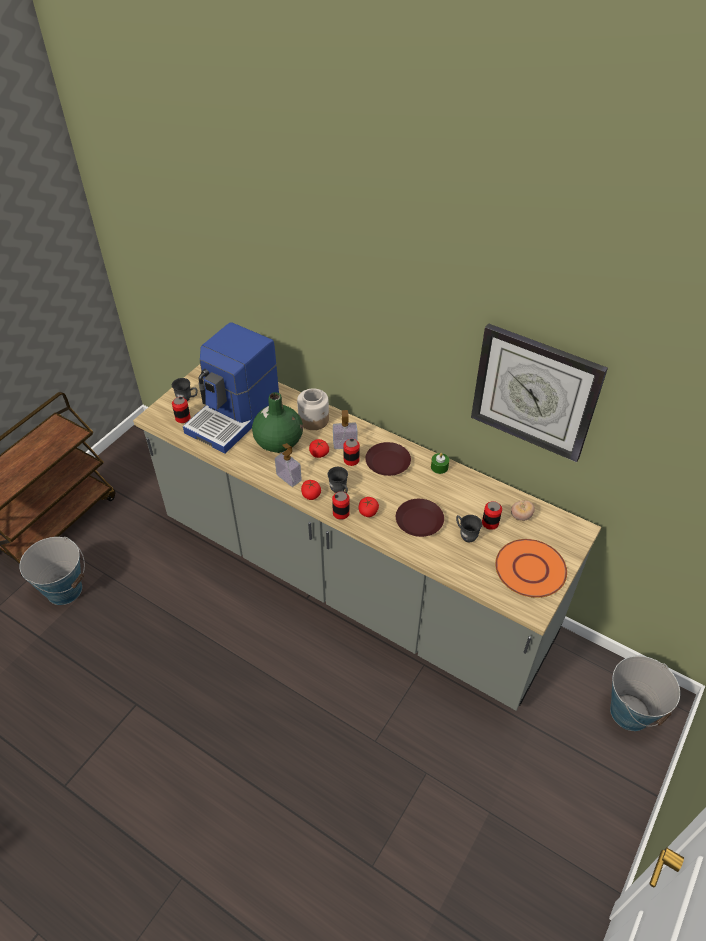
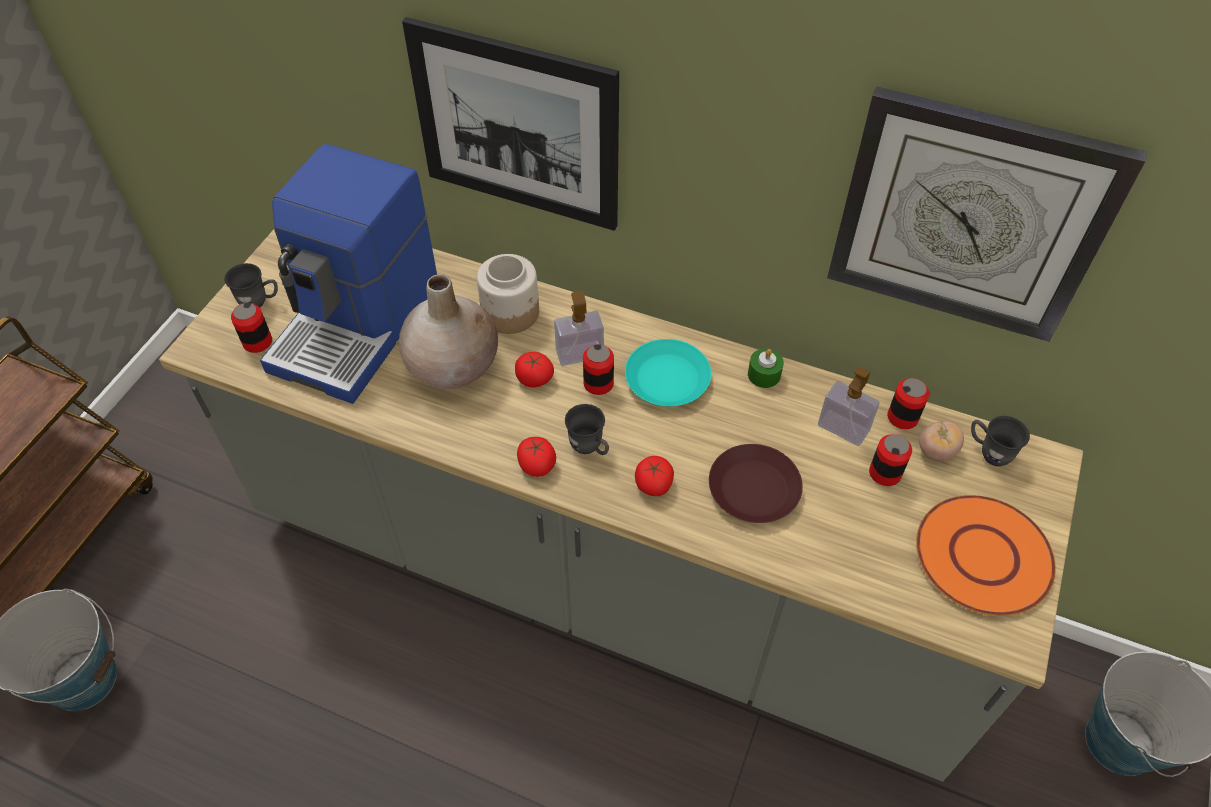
camera: 10 degrees left, 5 degrees up
(279, 441) = (453, 365): green vase -> beige vase
(289, 478) = (487, 436): soap dispenser -> soap dispenser (843, 428)
(325, 324) = (516, 126): none -> picture
(341, 513) = (602, 495): can -> can (902, 417)
(387, 463) = (666, 379): brown plate -> turquoise plate
(465, 534) = (846, 503): grey mug -> grey mug (988, 452)

